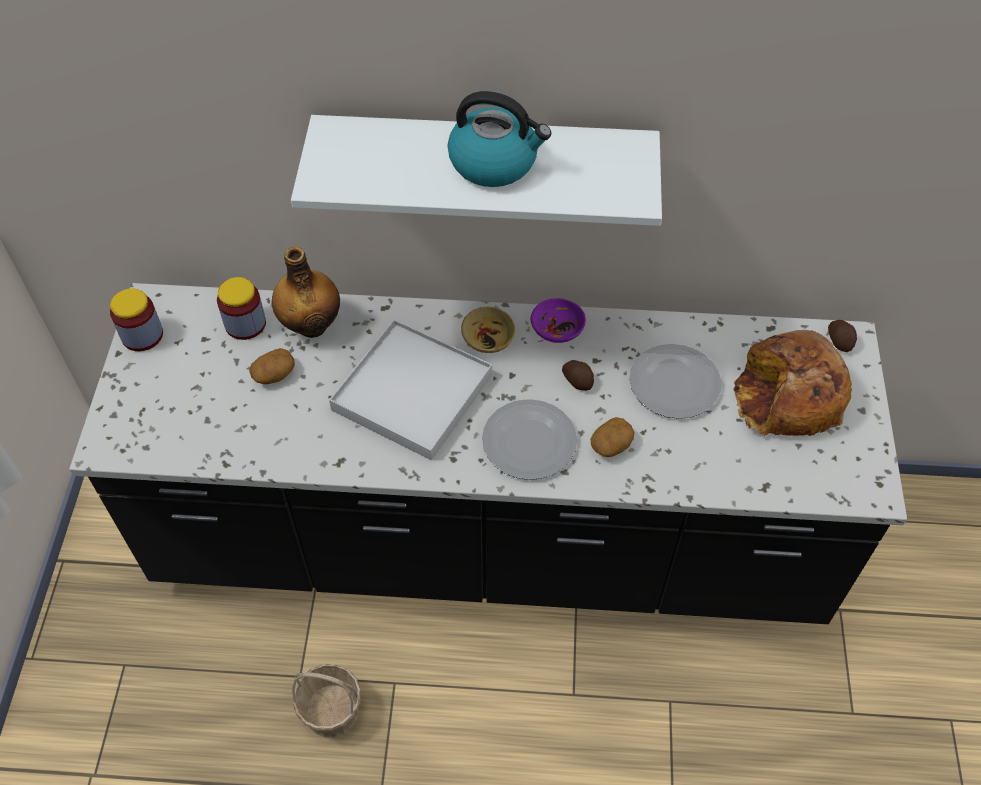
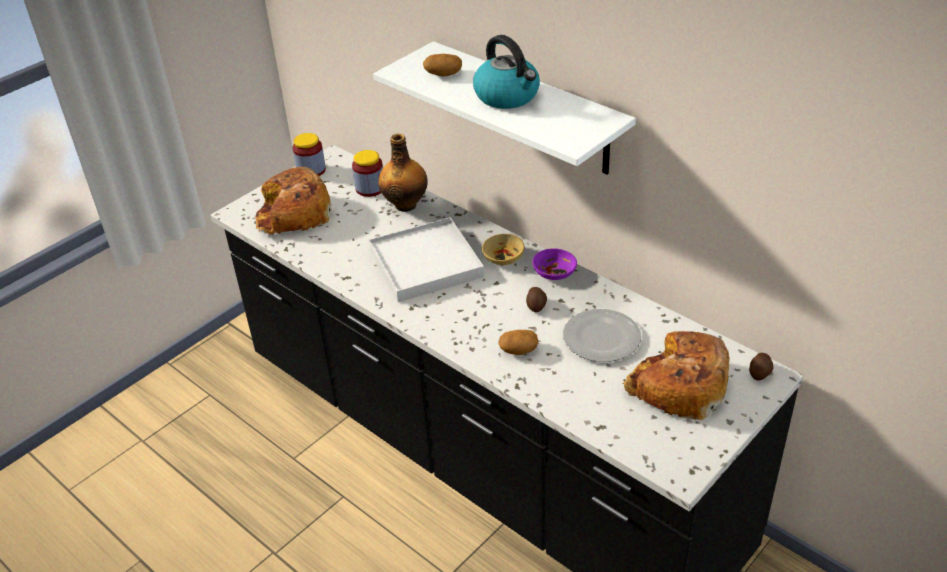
camera: 40 degrees right, 15 degrees down
(184, 411) = (293, 215): none -> bread
(274, 374) = (358, 219): potato -> potato (443, 74)
(331, 710) = (293, 488): basket -> none
(530, 441) = (468, 322): plate -> none

